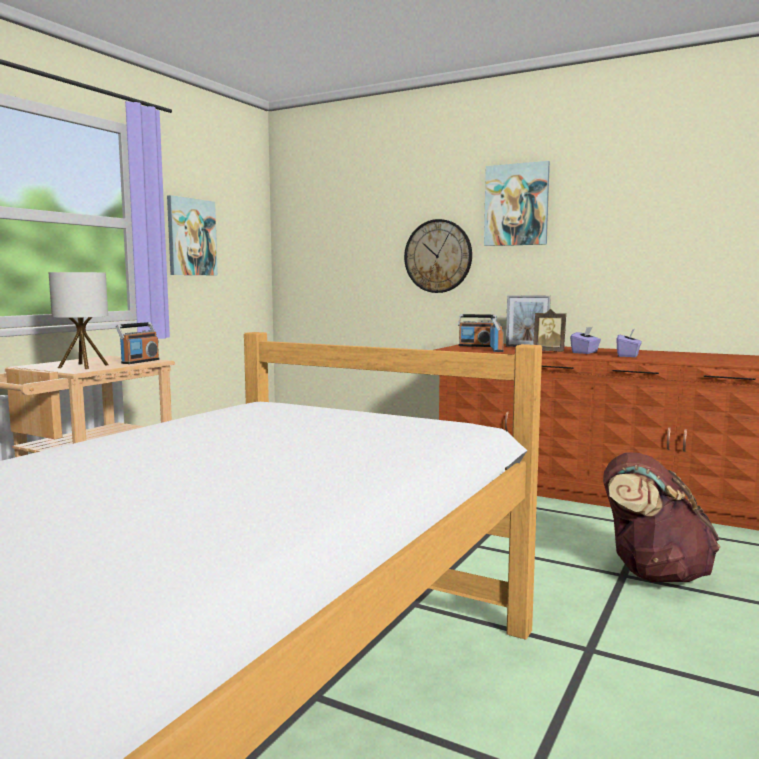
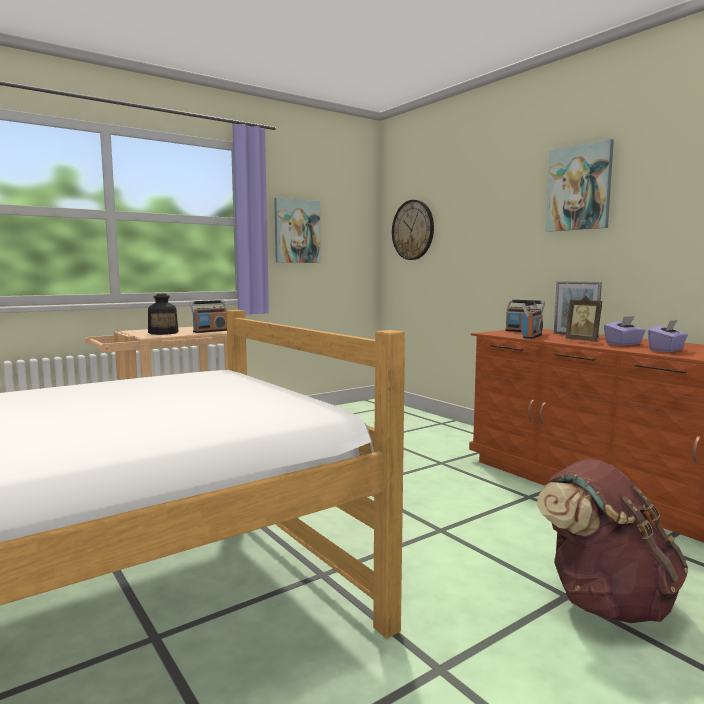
camera: 25 degrees right, 0 degrees up
(83, 366) = (163, 333): table lamp -> bottle
(438, 256) = (506, 243): wall clock -> wall clock (413, 230)

